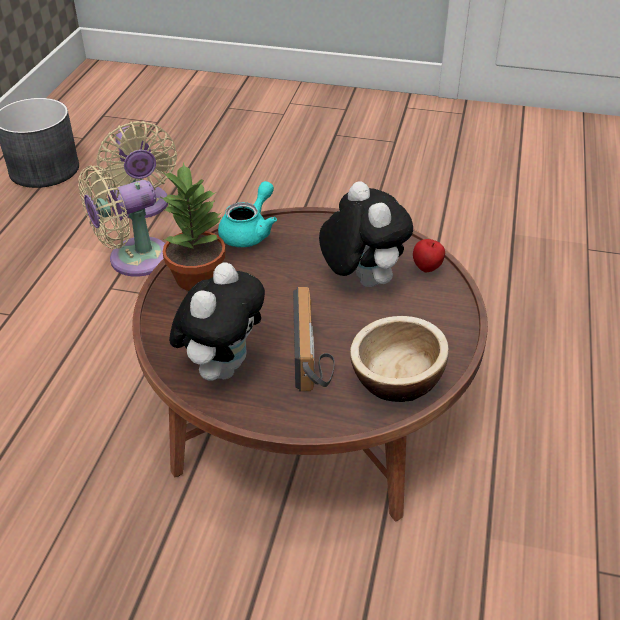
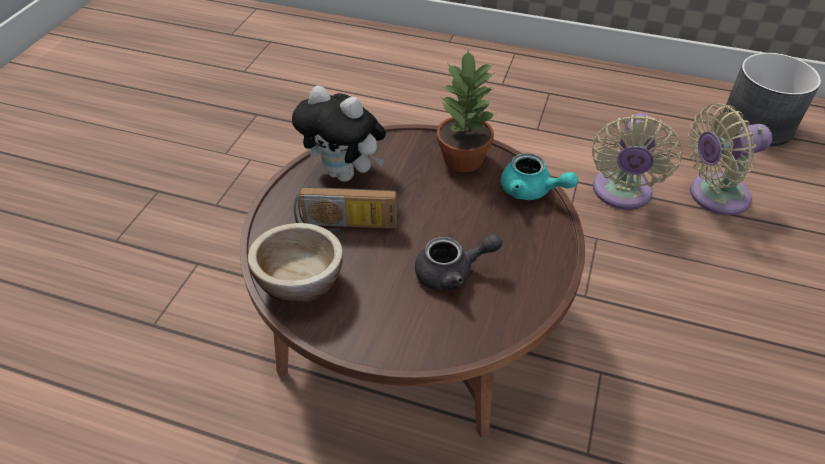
camera: 95 degrees right, 5 degrees up
(133, 260) = (621, 194): beige fan -> beige fan turned 135 degrees counterclockwise
(361, 280) = (452, 273): plush toy -> grey teapot
(427, 269) = (465, 331): apple -> none

